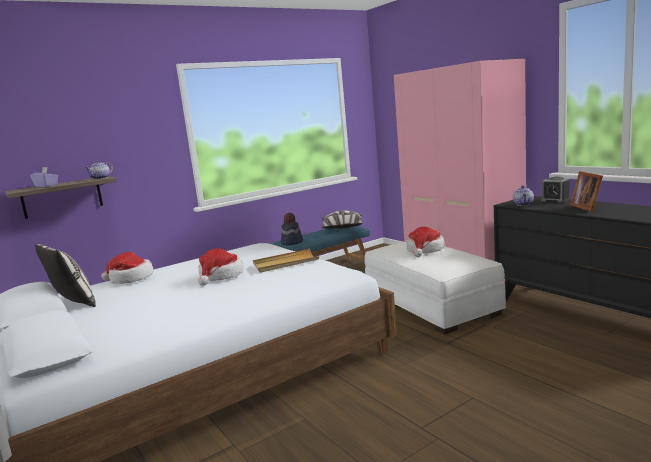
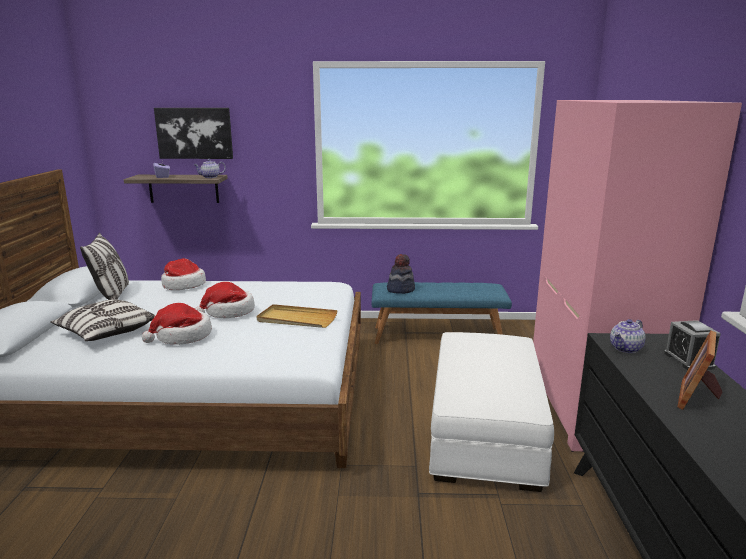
camera: 35 degrees right, 5 degrees up
(69, 139) = (194, 133): none -> picture
(343, 228) = (481, 289): pillow -> pillow (106, 333)
(425, 250) = (494, 359): hat -> hat (182, 336)

